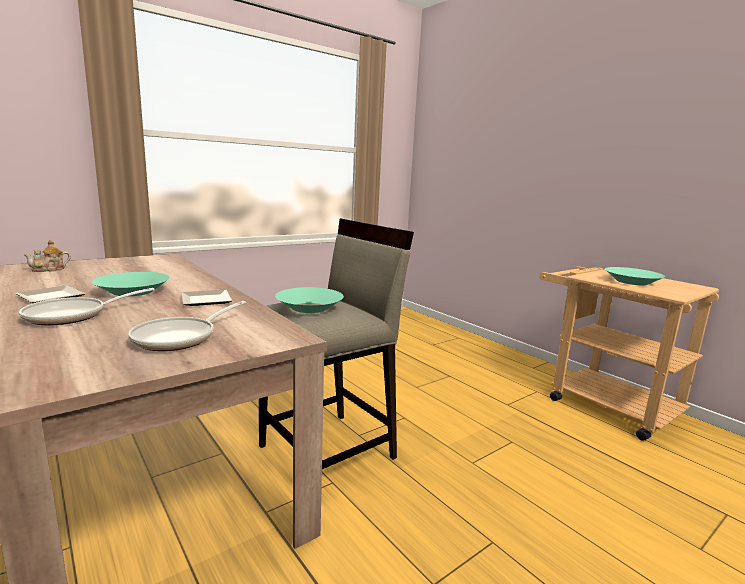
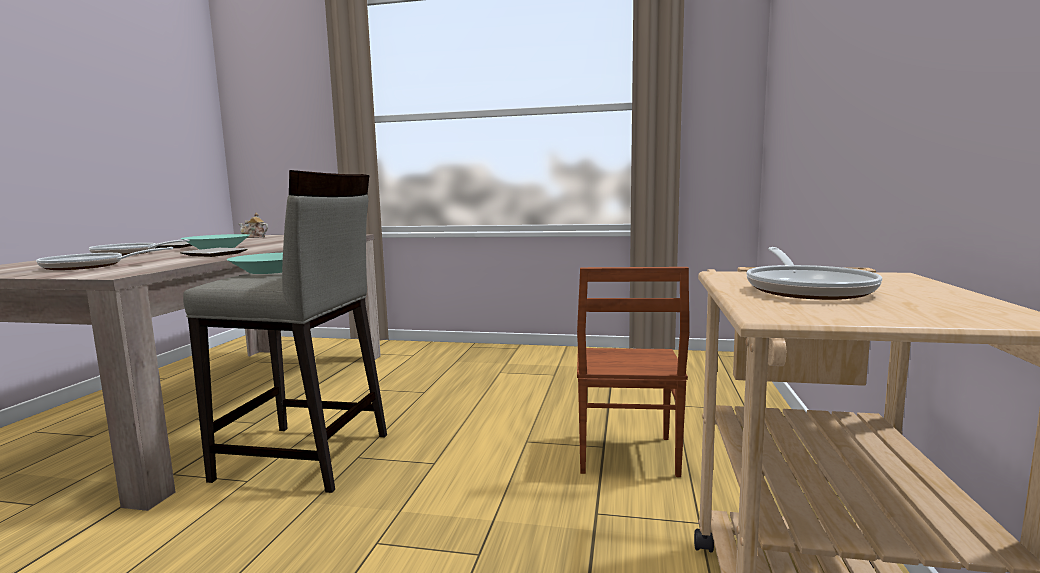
camera: 50 degrees right, 5 degrees down
(465, 376) = (625, 455): none -> brown chair
(632, 282) = (806, 289): turquoise bowl -> frying pan

